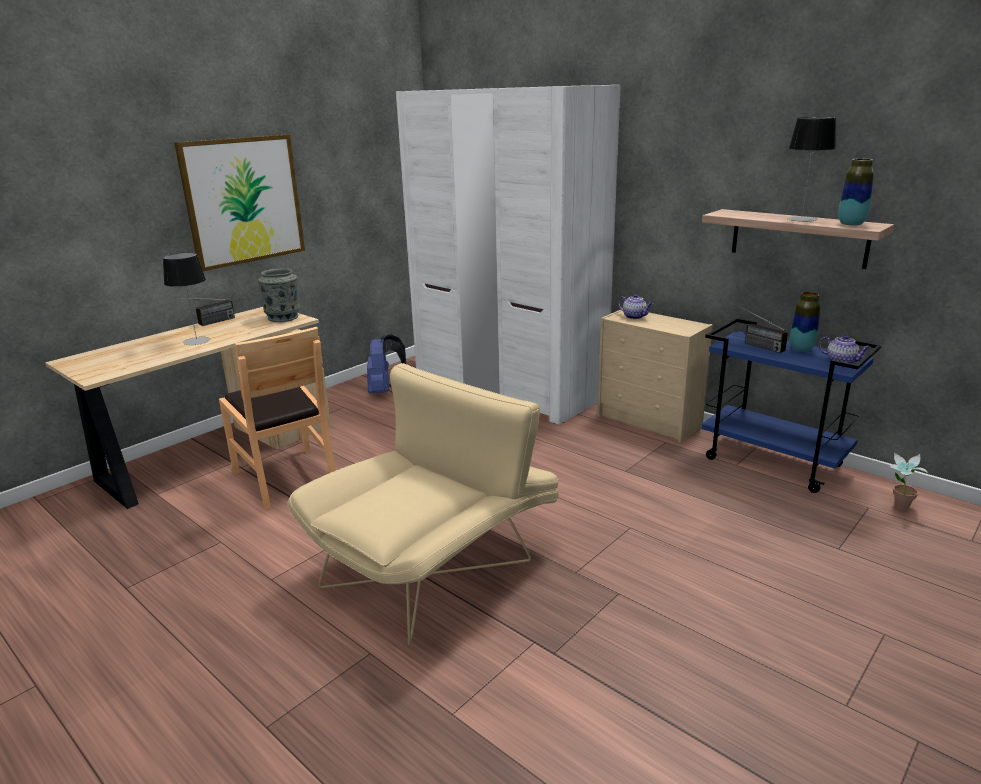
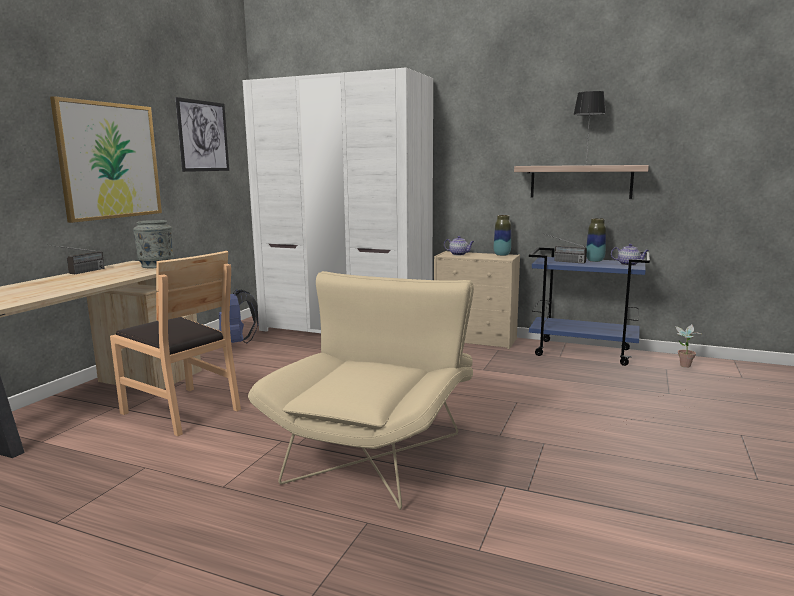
camera: 20 degrees left, 10 degrees down
(197, 341) = (80, 282): table lamp -> none
(359, 156) = (203, 136): none -> picture
(851, 224) = (623, 164): vase -> vase (502, 255)

